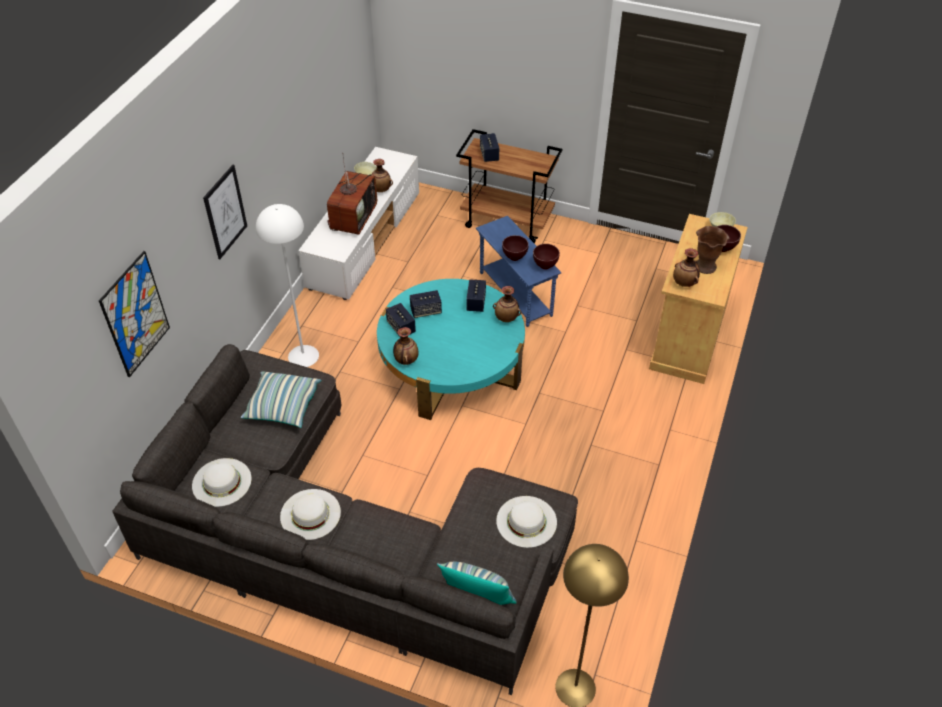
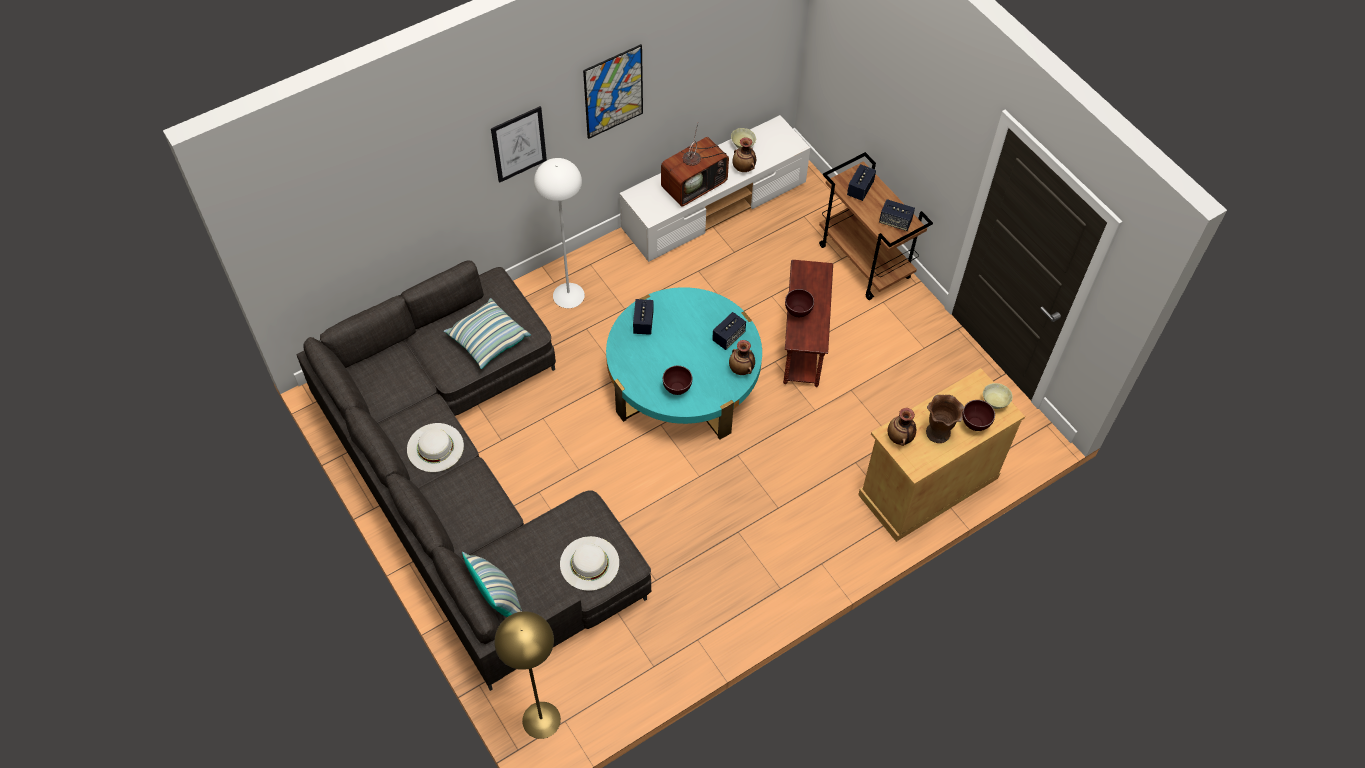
camera: 35 degrees right, 10 degrees up
(135, 314) = (377, 207): picture -> picture (613, 92)
(222, 482) = (393, 378): white hat -> none
(406, 360) = (621, 357): vase -> none
(426, 311) = (677, 319): speaker -> speaker (895, 222)
(516, 294) = (804, 344): blue side table -> brown side table
(545, 266) = (818, 338): brown bowl -> brown bowl (677, 390)

